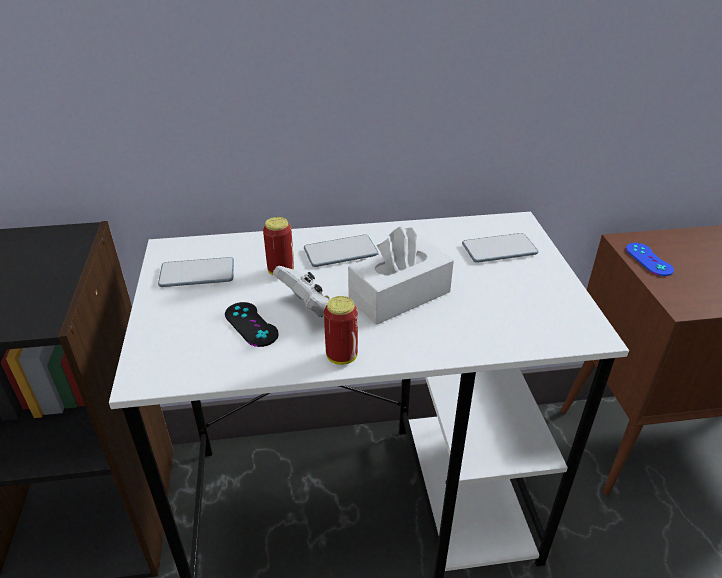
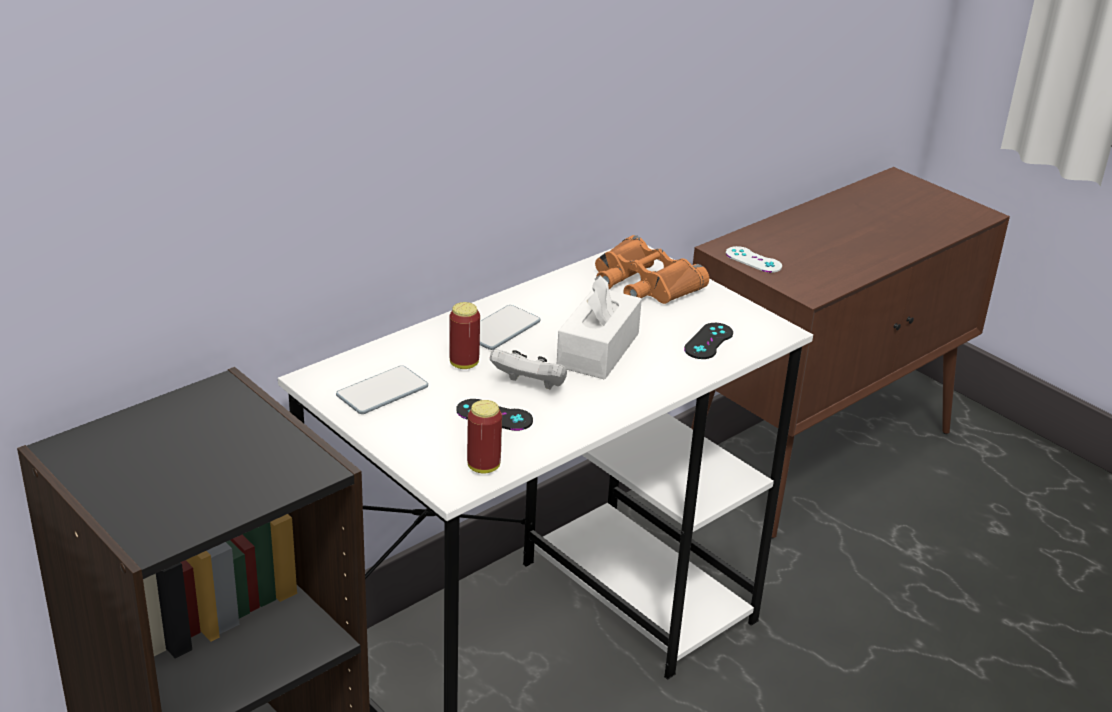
camera: 35 degrees left, 5 degrees down
(342, 357) = (603, 412): can -> can (483, 466)
(499, 249) = (643, 283): phone -> orange binoculars
(509, 321) = (708, 341): none -> black game controller
(648, 259) = (753, 260): blue game controller -> white game controller

